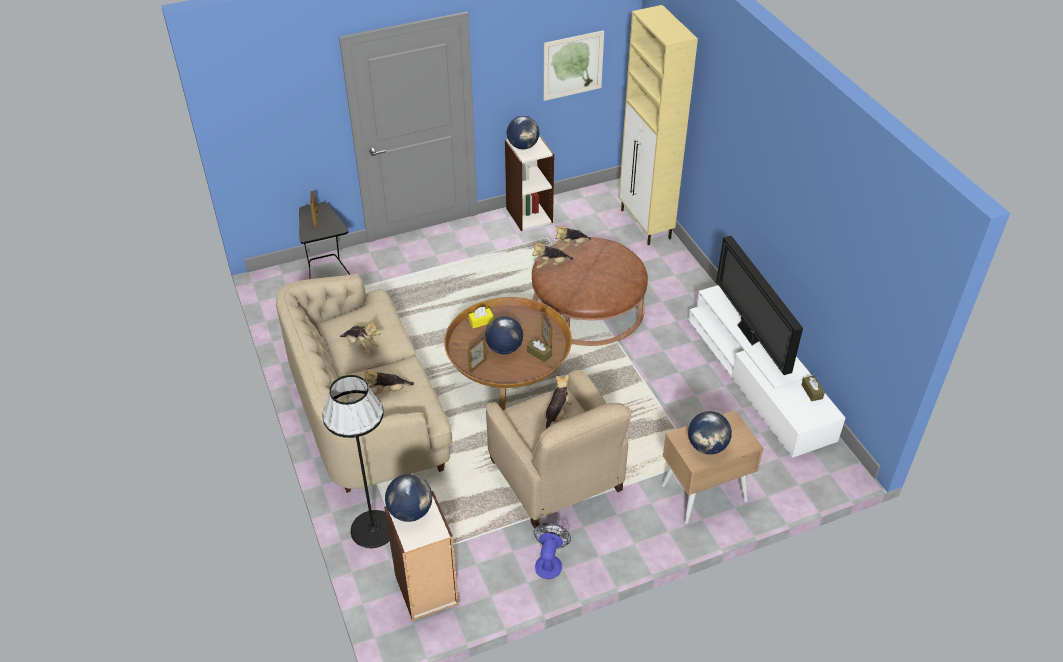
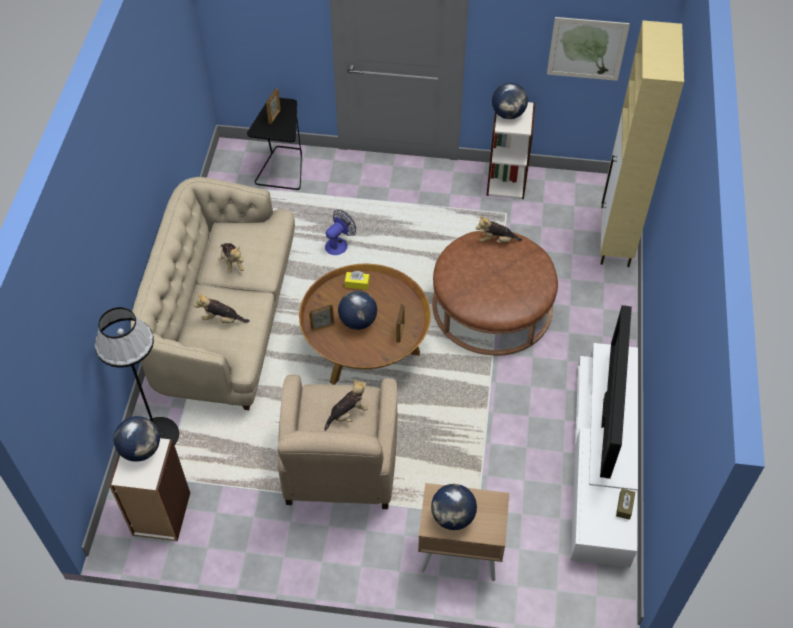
camera: 30 degrees right, 10 degrees up
(539, 354) = (385, 341): brown tissue box -> none
(549, 562) = (276, 543): fan -> fan (339, 244)
(551, 265) = (461, 252): plush toy -> none

